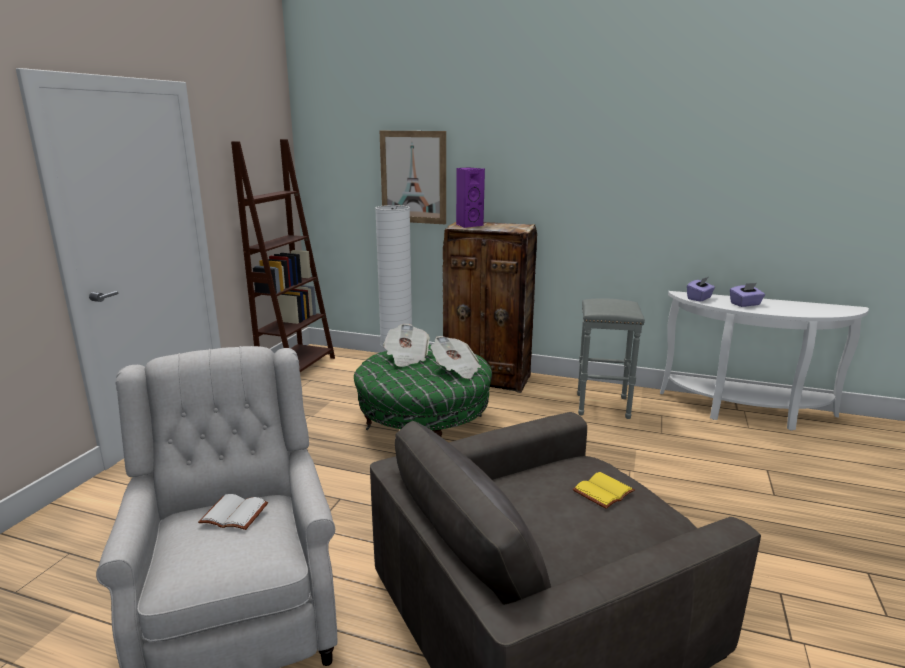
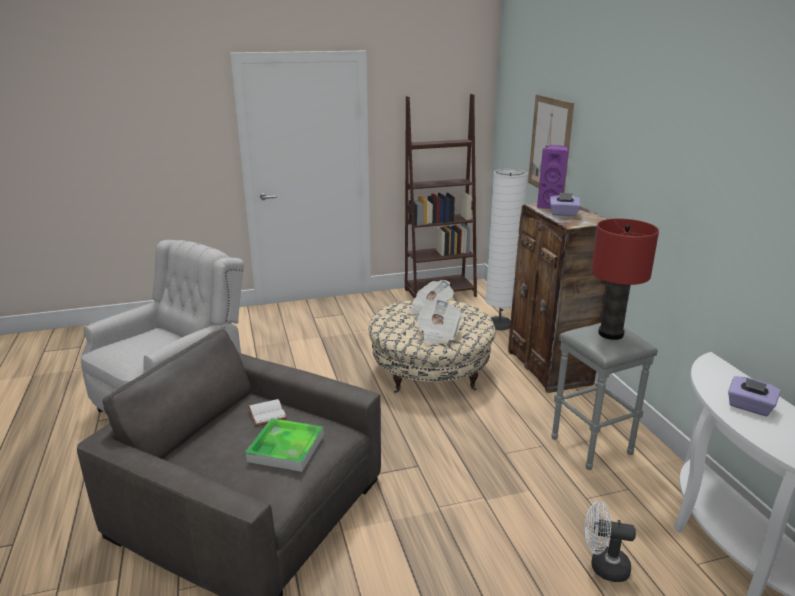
camera: 55 degrees right, 5 degrees up
(232, 515) = (157, 339): white book -> white book (266, 413)
(424, 423) = (430, 371): green ottoman -> beige ottoman
(604, 492) = (286, 448): yellow book -> tray
(614, 301) = (611, 334): none -> red table lamp
(699, 298) = (714, 374): purple tissue box -> purple tissue box (563, 214)
(736, 457) = (603, 566): none -> white fan

